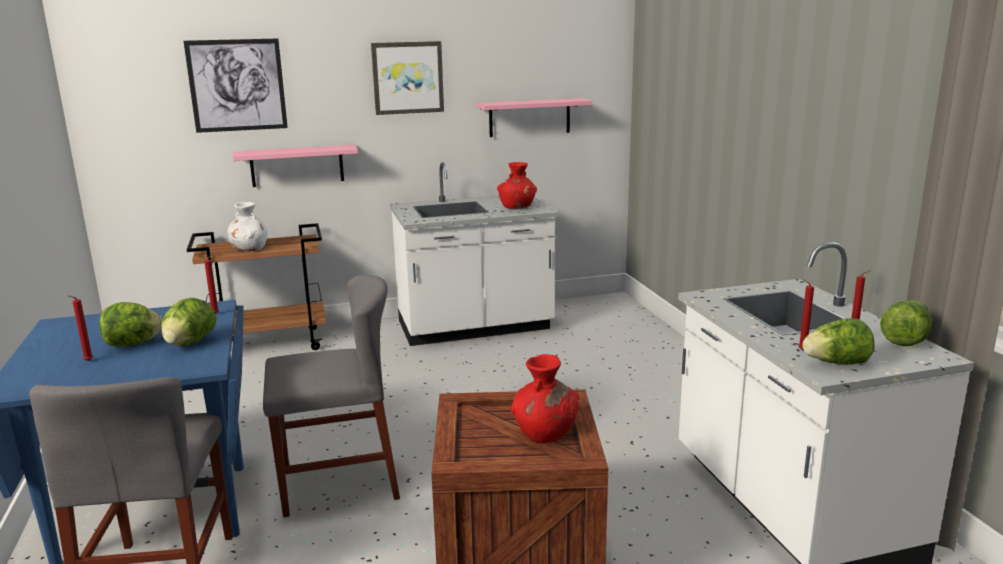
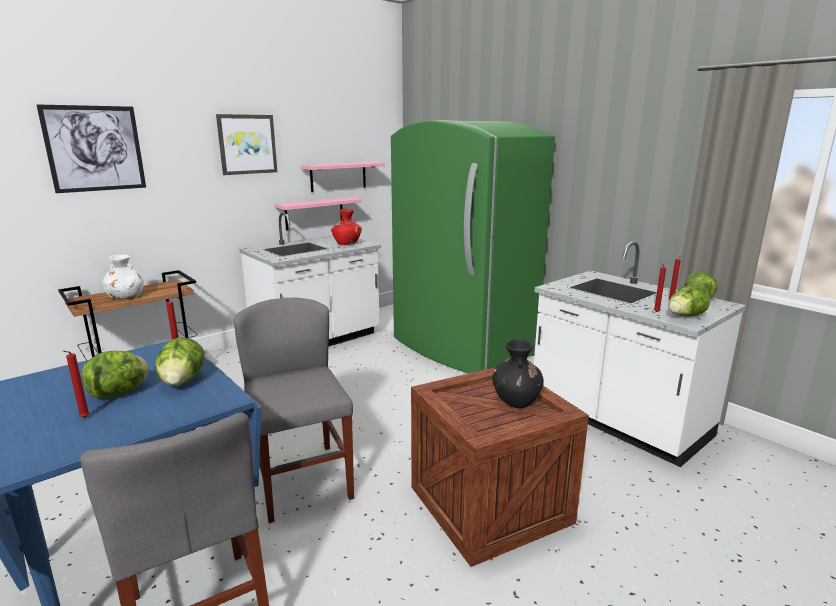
camera: 25 degrees left, 0 degrees up
(297, 165) = (156, 221): pink shelf -> pink shelf (314, 213)
(338, 482) = (301, 481): grey chair -> grey chair turned 75 degrees counterclockwise
(545, 433) = (516, 400): red vase -> black vase
(649, 366) = (462, 348): none -> green fridge

